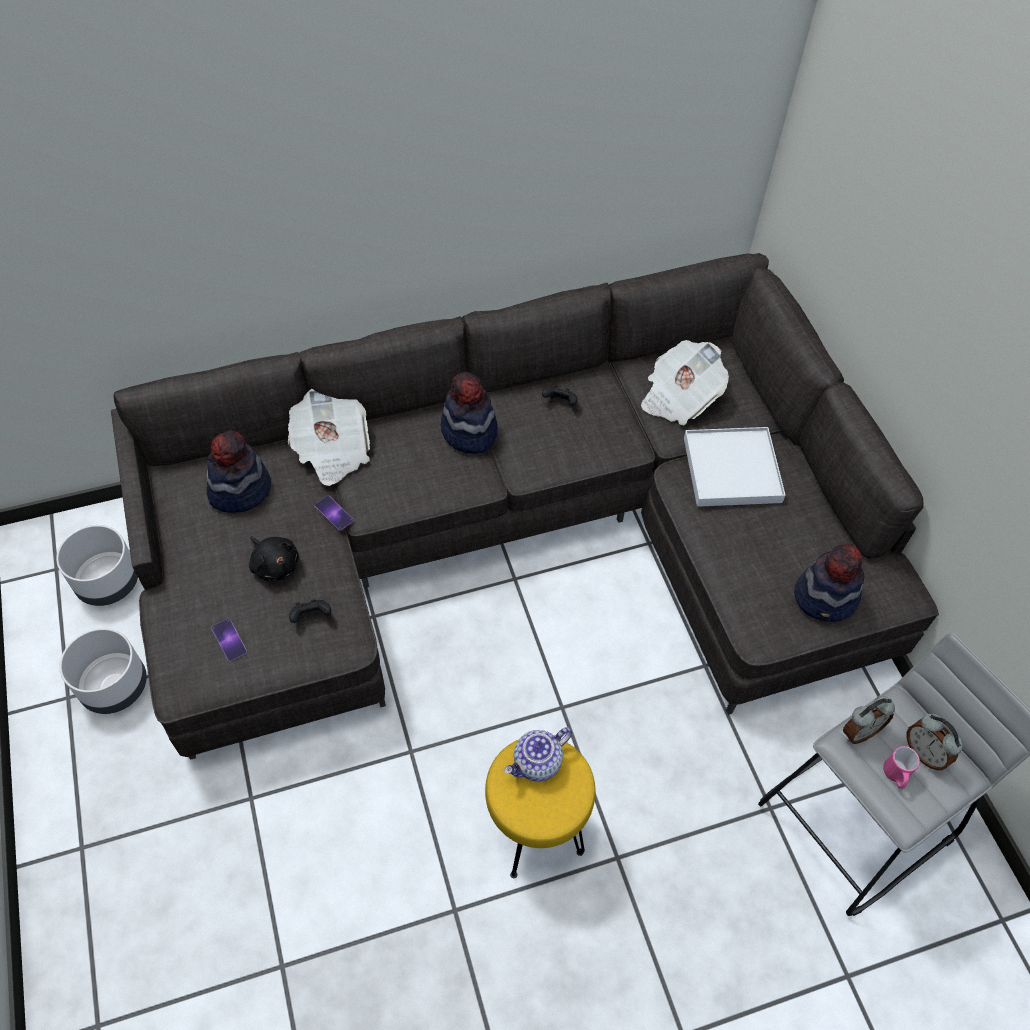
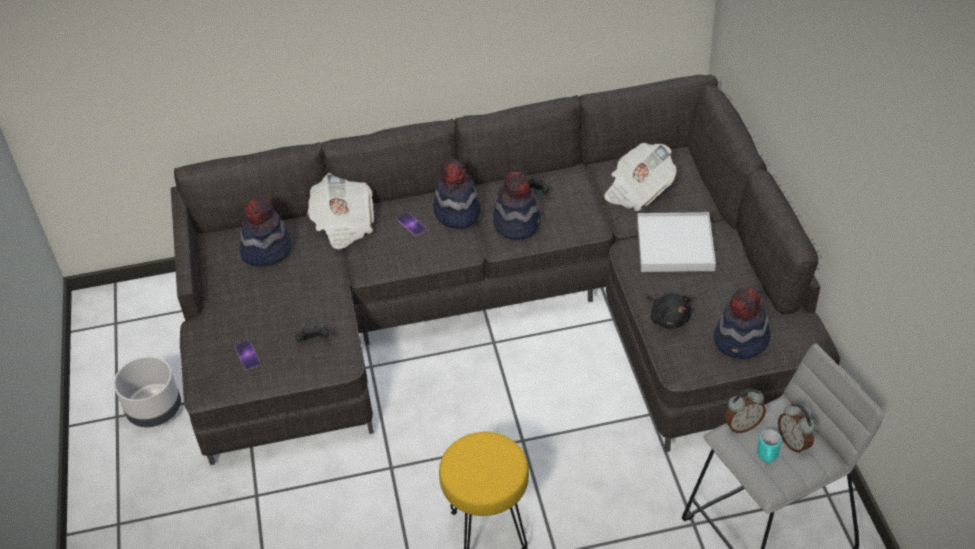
camera: 10 degrees right, 10 degrees down
(108, 583) = (156, 334): grey planter -> none
(275, 564) = (289, 304): black plush toy -> black plush toy (669, 318)
(334, 513) = (340, 269): phone -> phone (411, 224)
(537, 763) = (482, 450): teapot -> none
(543, 444) = (517, 223): none -> hat
(895, 775) = (767, 457): pink mug -> turquoise mug

